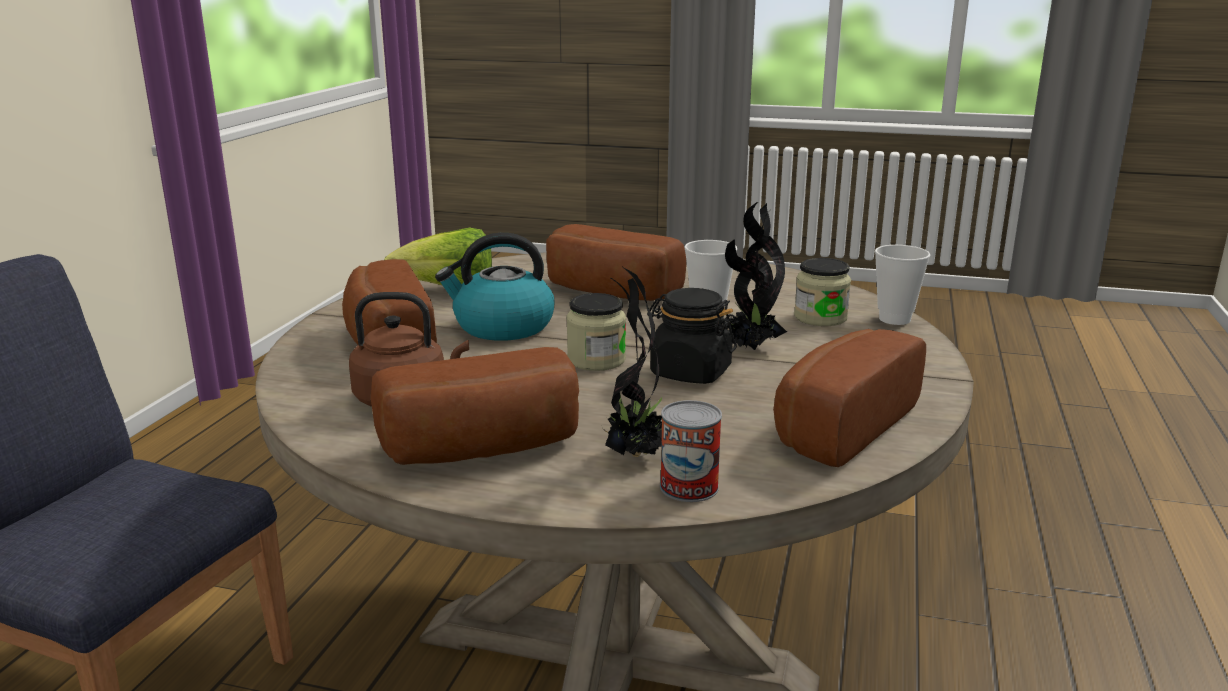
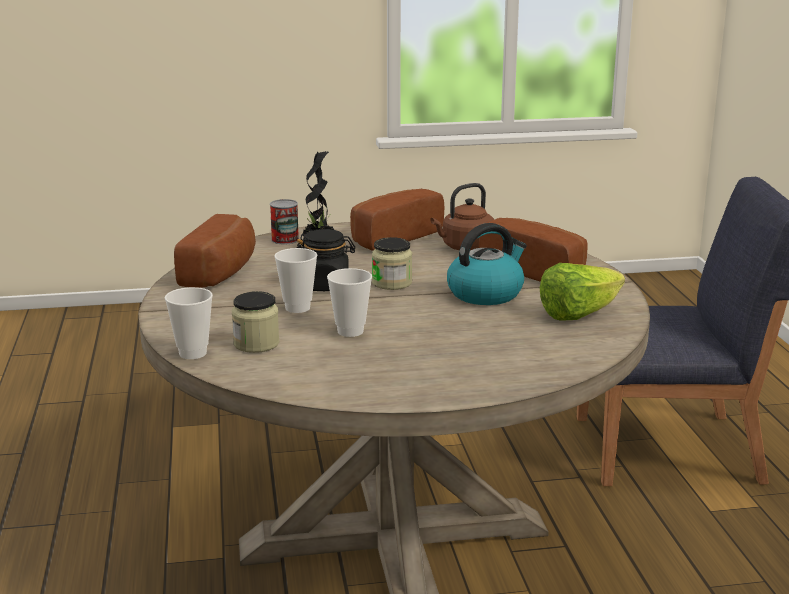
camera: 155 degrees right, 0 degrees up
(608, 293) = (452, 337): bread -> none
(750, 348) = (297, 308): potted plant -> cup

